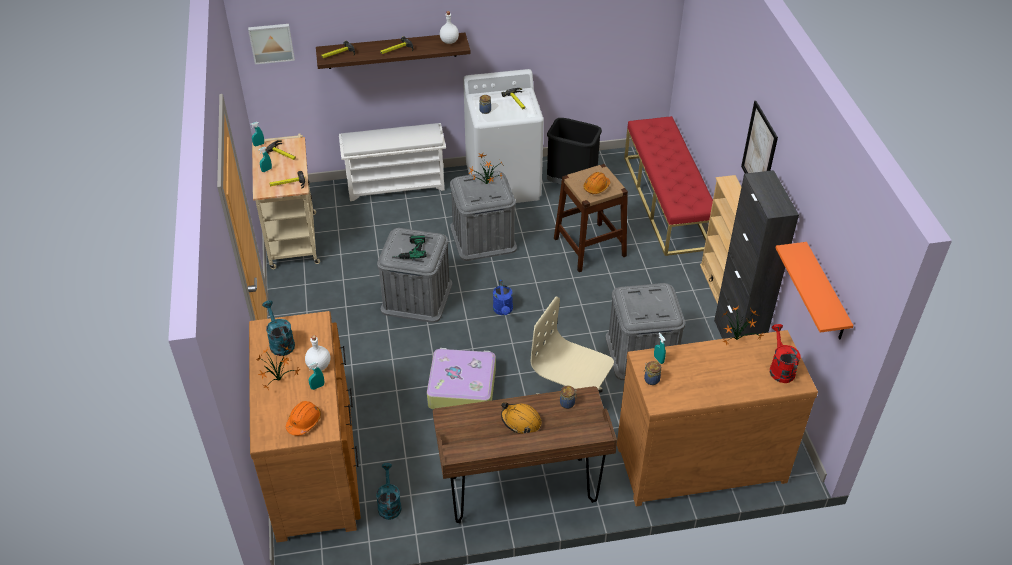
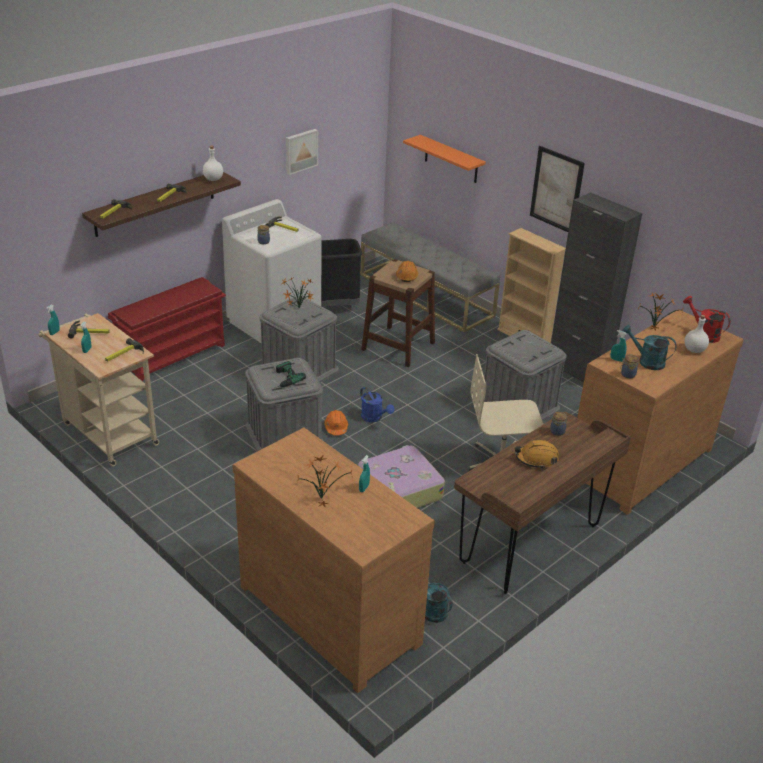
camera: 35 degrees left, 10 degrees down
(271, 42) = (37, 216): picture -> picture (300, 151)
(280, 342) = (285, 468): turquoise watering can -> turquoise watering can (646, 361)
(304, 422) = (384, 520): orange hard hat -> orange hard hat (336, 427)
(319, 365) = (346, 471): white bottle -> white bottle (694, 350)
(396, 185) = (173, 356): white shoe rack -> red shoe rack
(666, 202) = (426, 295): red bench -> grey bench
(825, 293) = (696, 266): orange shelf -> orange shelf (451, 159)

